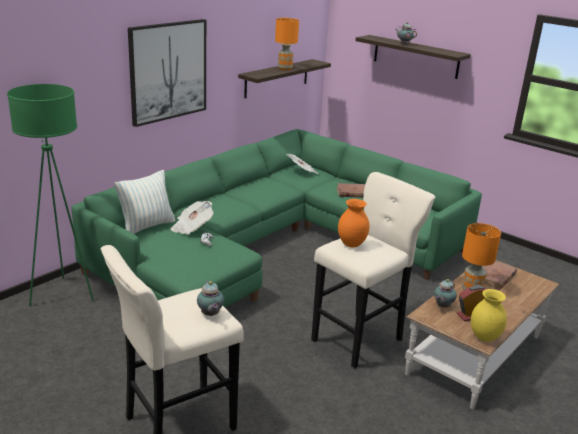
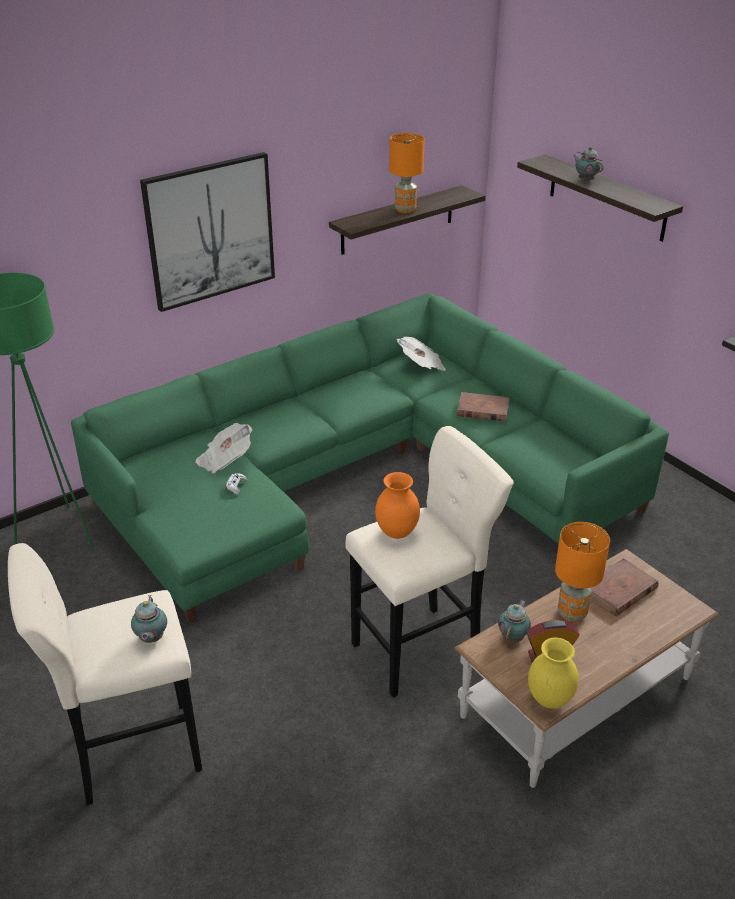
camera: 15 degrees right, 10 degrees up
(147, 226) = (168, 452): pillow -> none
(442, 306) = (513, 636): teapot -> teapot turned 150 degrees clockwise

